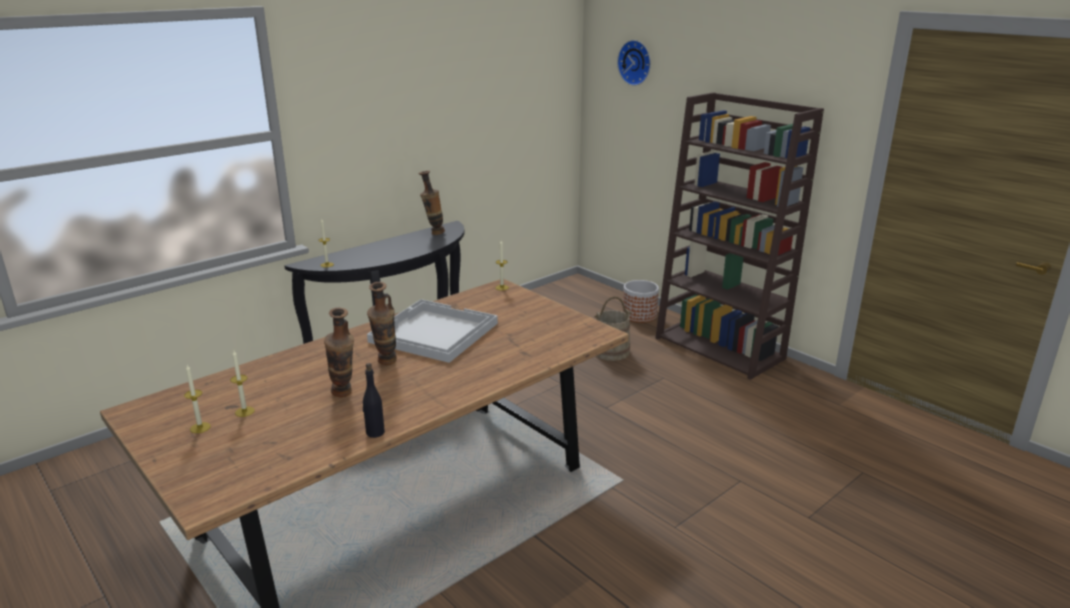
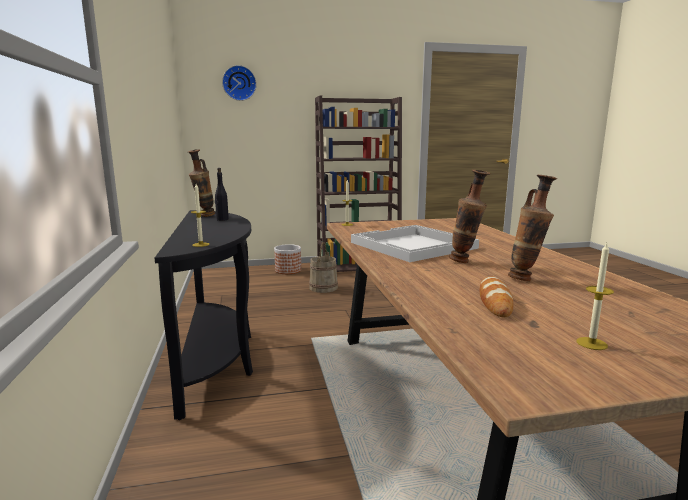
camera: 60 degrees left, 10 degrees down
(244, 411) = (550, 318): candle -> none
(275, 389) = (495, 301): none -> bread
(375, 432) = (608, 278): black bottle -> black bottle (222, 219)

